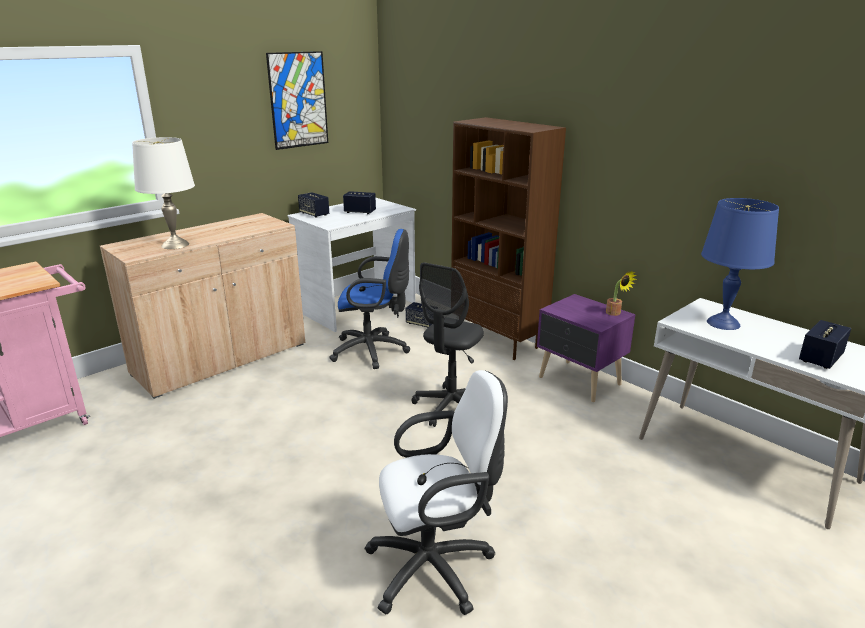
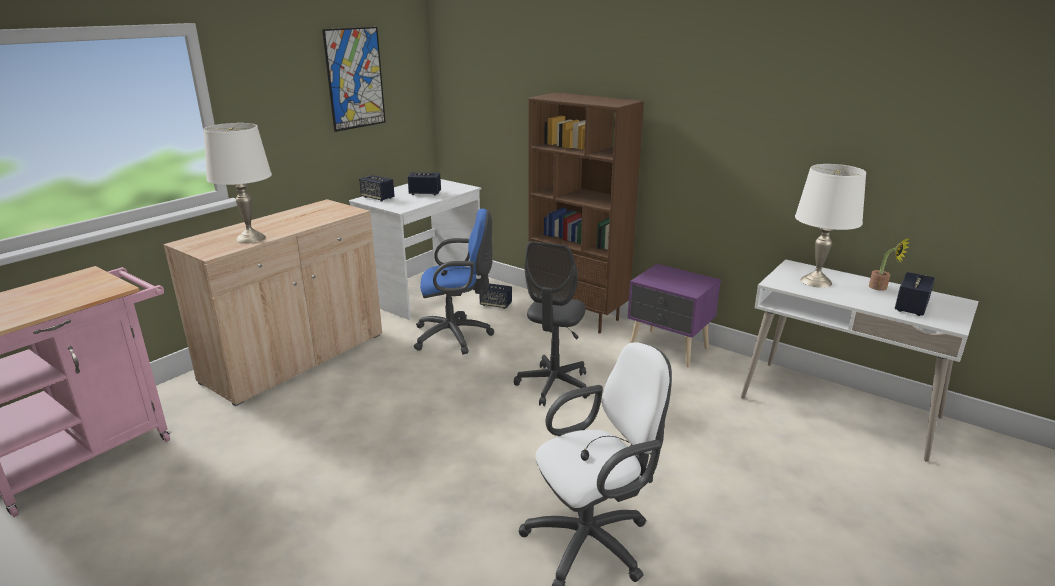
camera: 10 degrees left, 0 degrees up
(615, 313) = (702, 280): potted plant -> potted plant (881, 288)
(722, 323) = (815, 281): blue table lamp -> white table lamp

